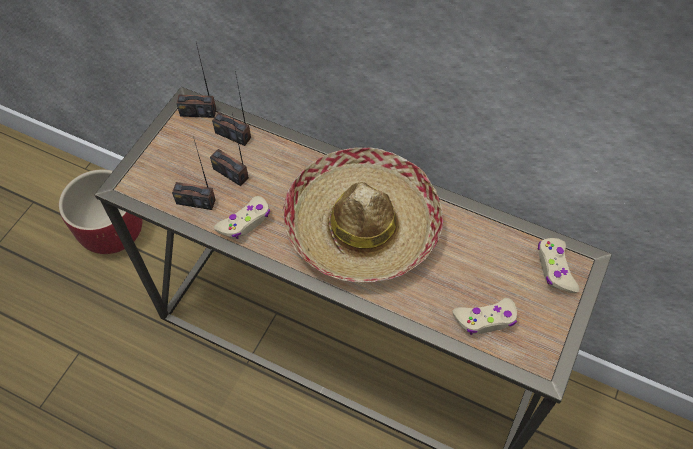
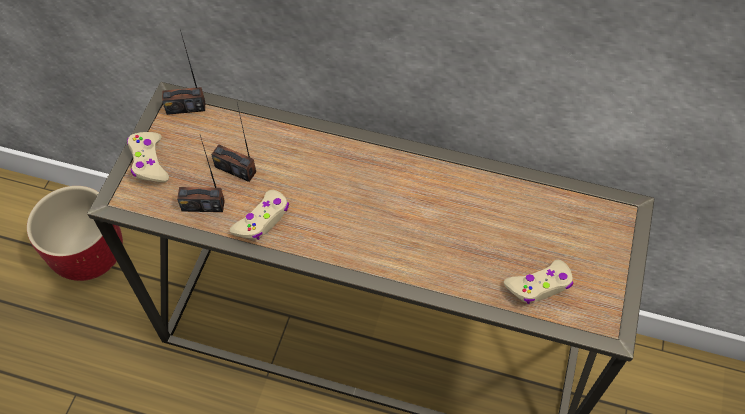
camera: 10 degrees left, 0 degrees up
(233, 135) = (229, 127): radio -> none
(362, 225) = (389, 205): hat -> none
(555, 269) = (600, 222): beige game controller -> beige game controller (149, 162)

